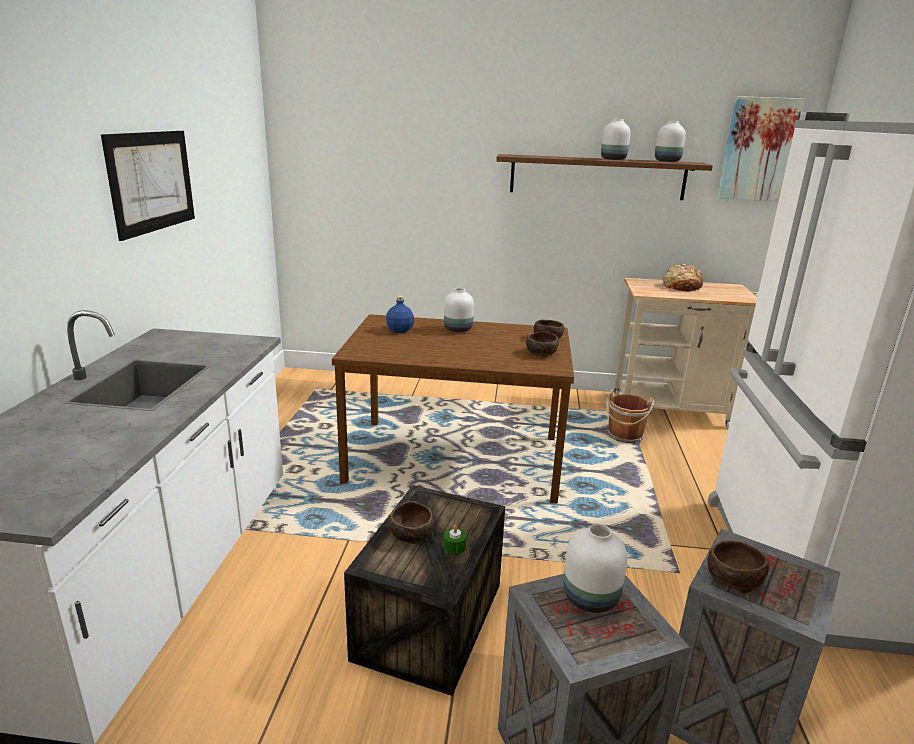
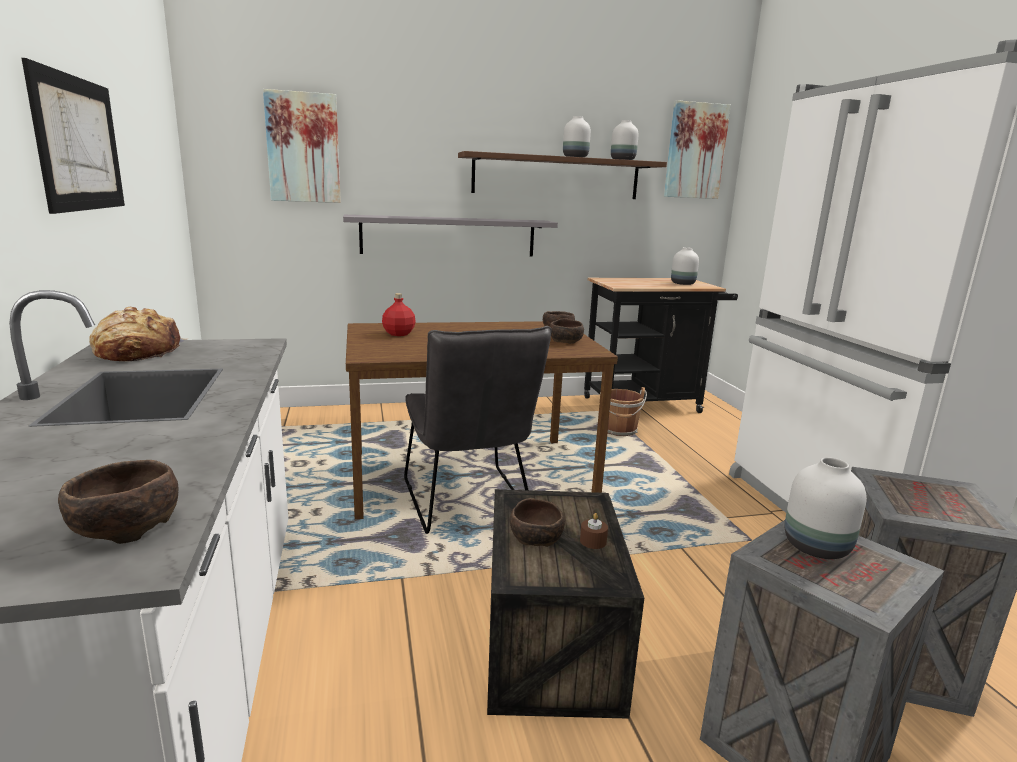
camera: 20 degrees left, 5 degrees down
(362, 151) = (303, 148): none -> picture
(400, 330) = (399, 334): blue bottle -> red bottle
(437, 486) = (468, 504): none -> grey chair
(454, 547) = (593, 541): green candle -> brown candle
(458, 329) = (461, 329): white vase -> white vase (682, 283)
(487, 232) = (449, 236): none -> grey shelf
(677, 411) = (648, 404): beige cart -> black cart
(681, 286) = (644, 281): bread -> bread (138, 351)
(732, 579) = (908, 505): brown bowl -> brown bowl (123, 526)

